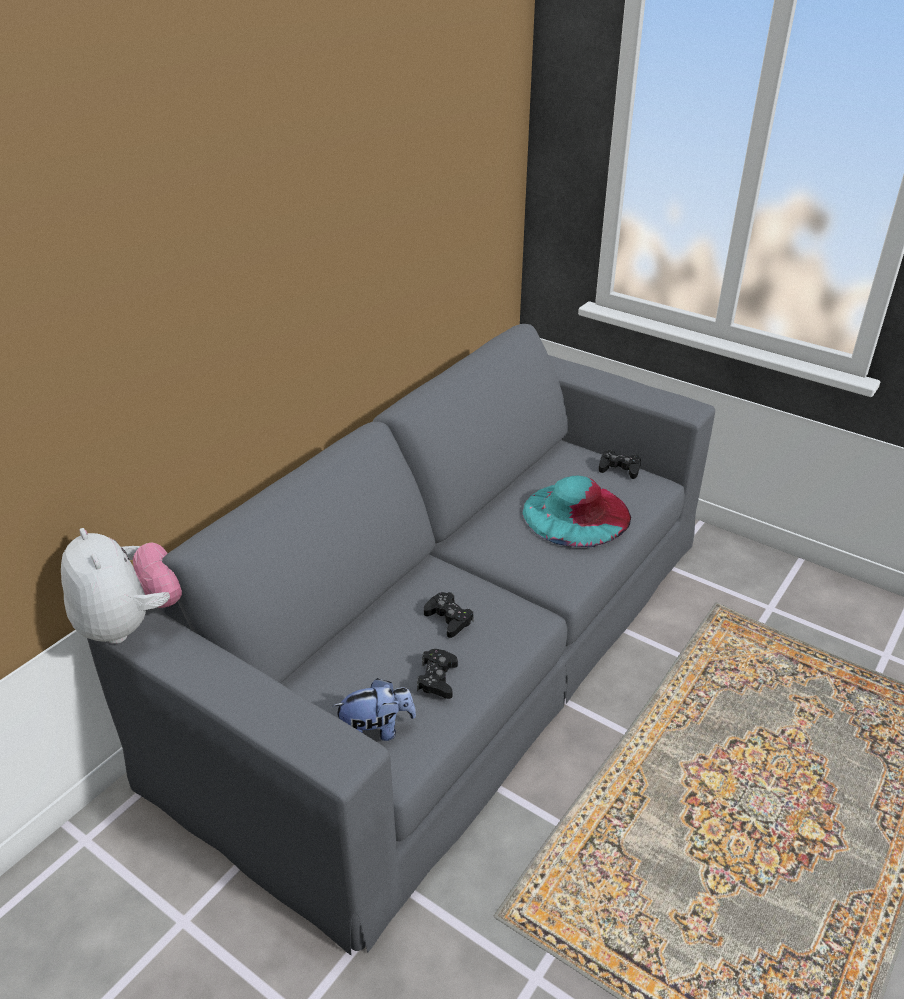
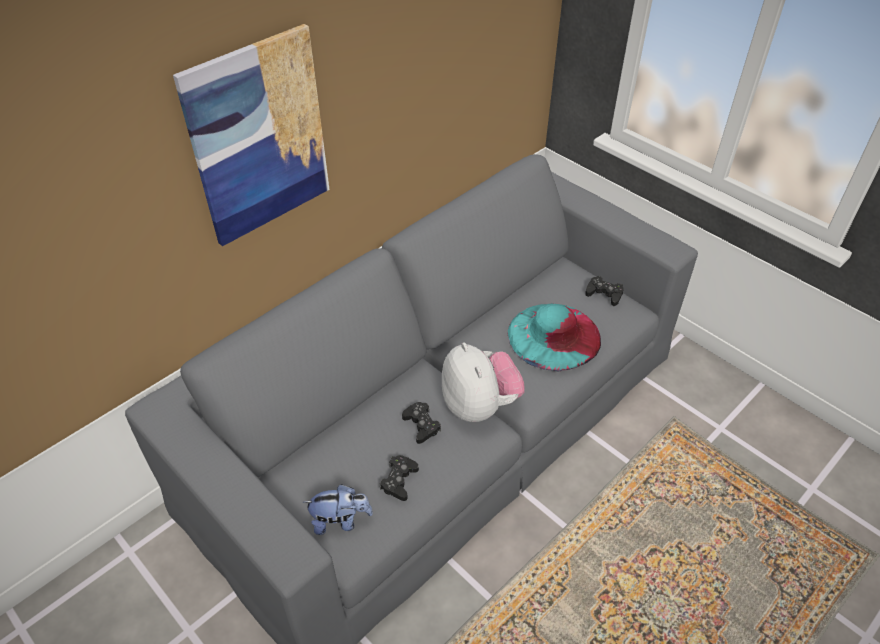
camera: 10 degrees right, 10 degrees up
(130, 624) = (158, 410): plush toy -> plush toy (479, 405)
(236, 285) = (259, 138): none -> picture

